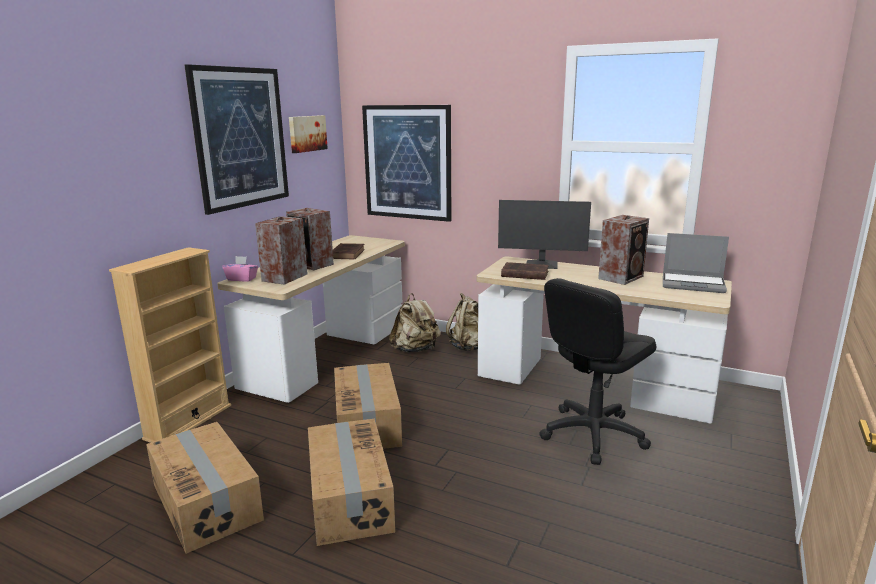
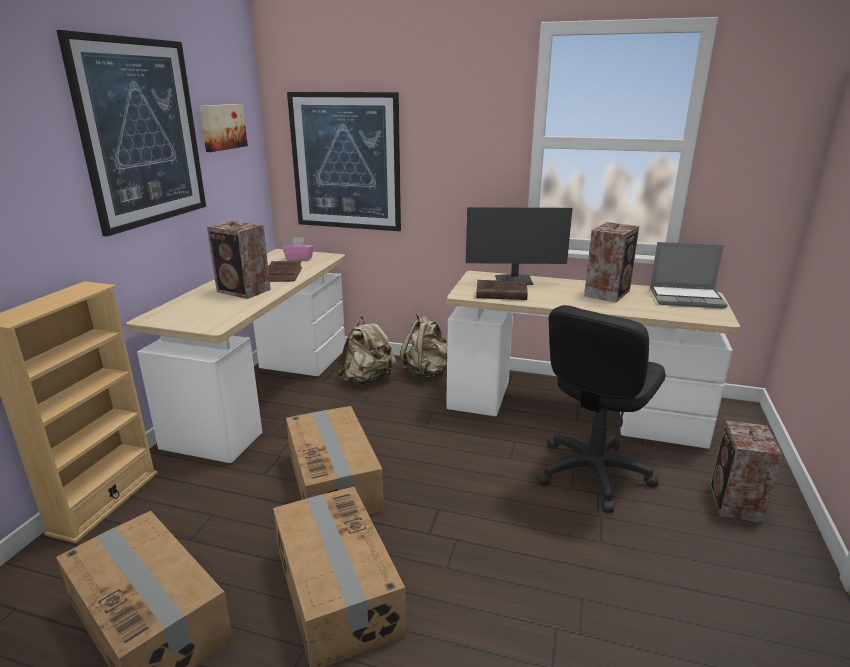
camera: 10 degrees left, 5 degrees up
(242, 279) = (158, 315): pink tissue box -> pink tissue box (299, 259)
(283, 278) = (212, 311): speaker -> speaker (734, 504)

